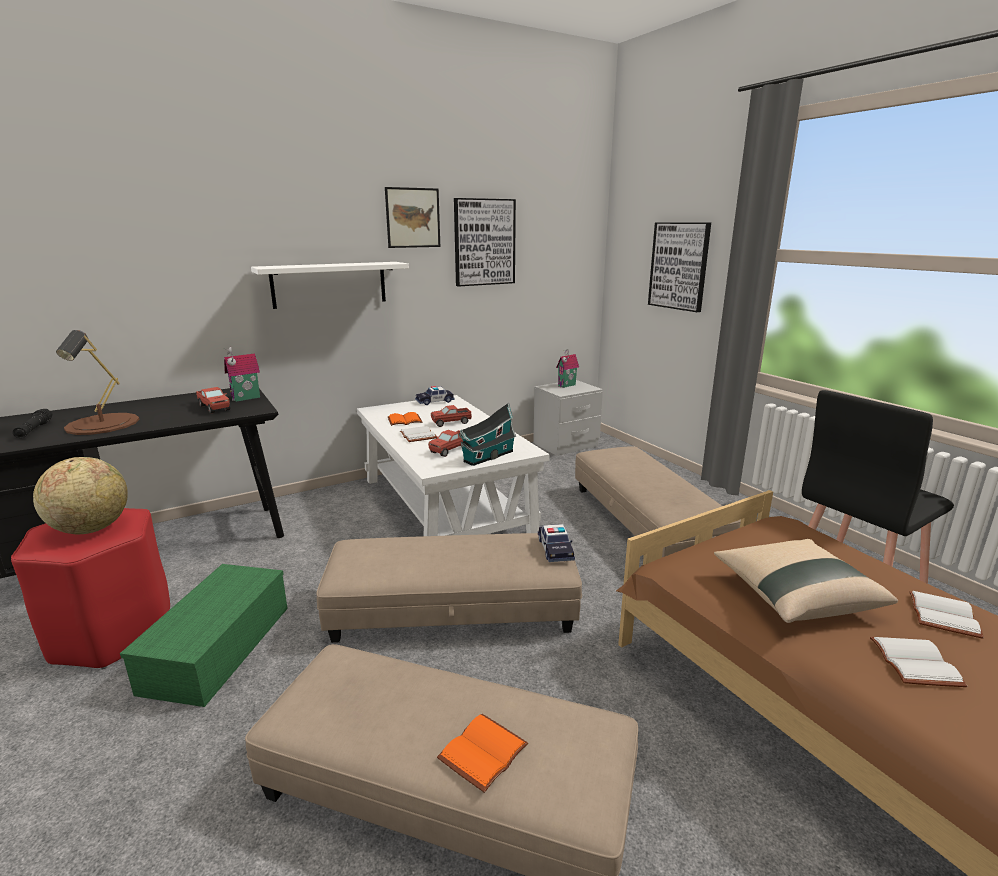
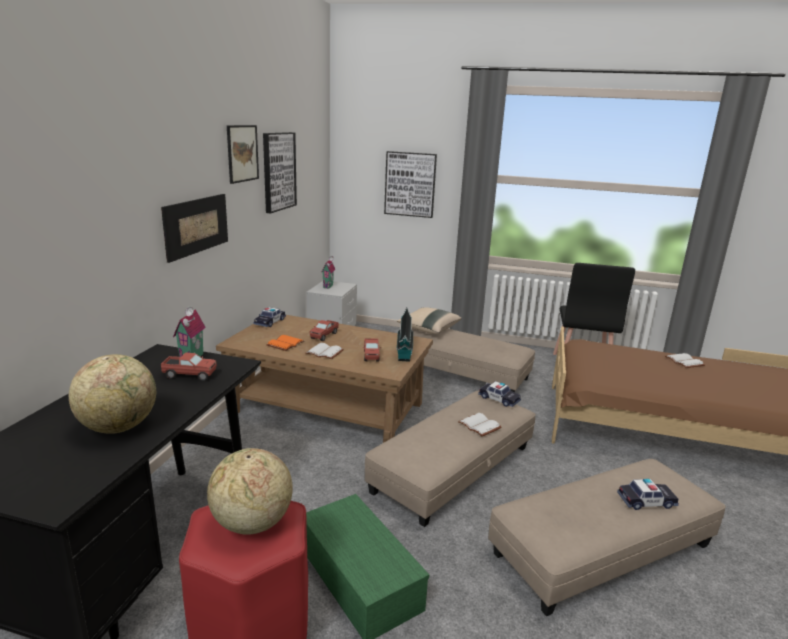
camera: 45 degrees left, 0 degrees up
(34, 430) = (49, 461): black flashlight -> none
(102, 424) = (119, 427): brown table lamp -> globe
(329, 284) = (196, 225): white shelf -> picture
(446, 505) = (329, 408): white coffee table -> brown coffee table
(482, 750) = (646, 501): orange book -> toy car
(794, 597) = (642, 374): beige pillow -> beige pillow (428, 329)
(918, 664) = (707, 383): white book -> white book (480, 425)

